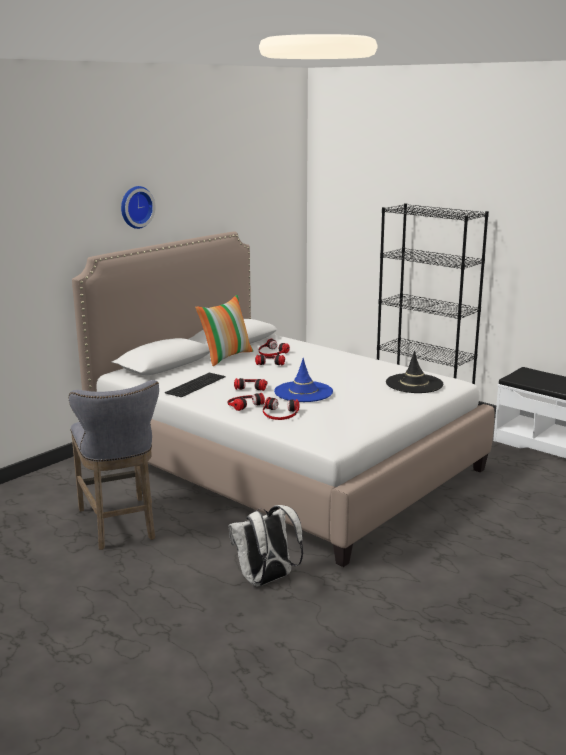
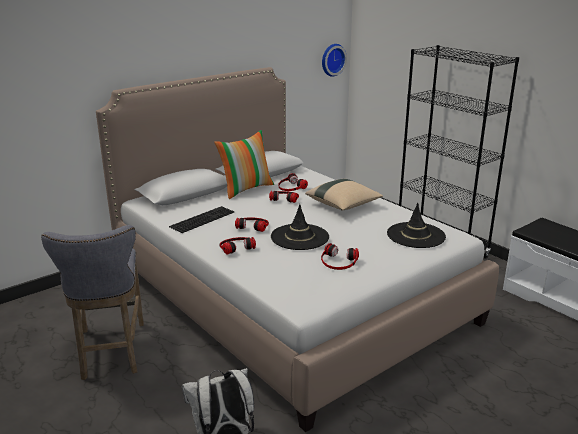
camera: 10 degrees right, 5 degrees up
(135, 207) = (166, 42): wall clock -> wall clock (332, 59)
(280, 413) = (265, 262): headphones -> headphones (338, 261)
(303, 392) = (299, 237): blue hat -> black hat
(333, 364) = (343, 205): none -> beige pillow

